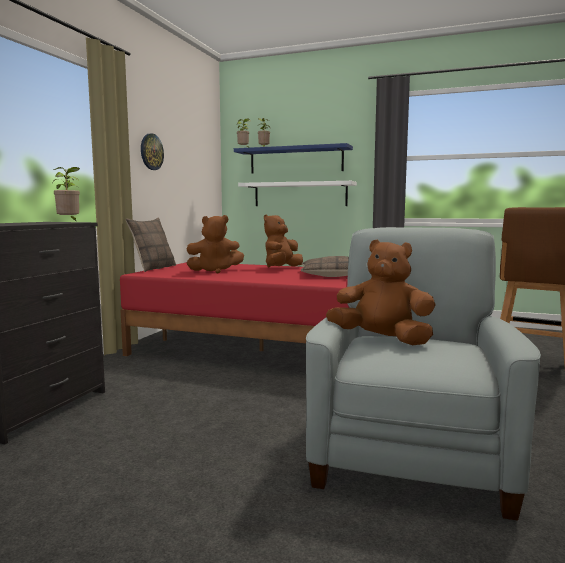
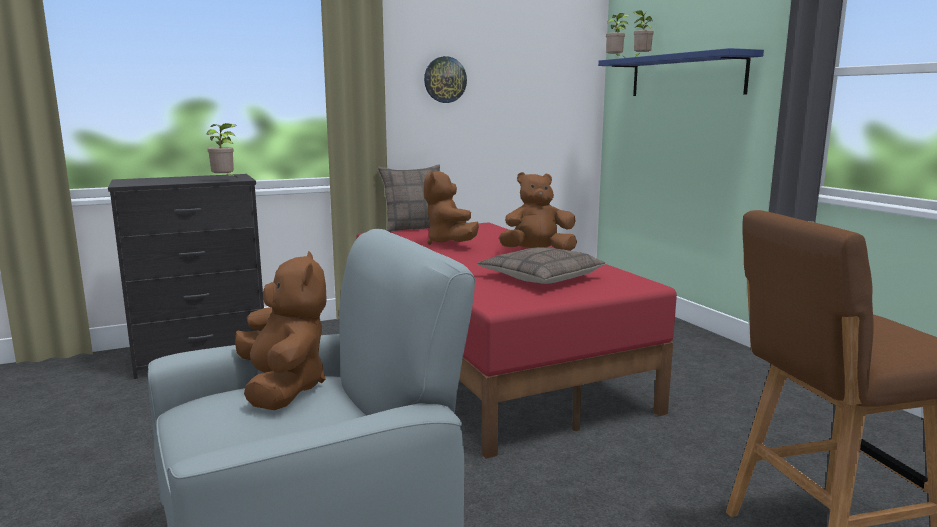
camera: 45 degrees right, 5 degrees up
(215, 271) = (450, 243): brown plush toy -> brown plush toy turned 45 degrees clockwise
(300, 194) = (687, 132): white shelf -> none

